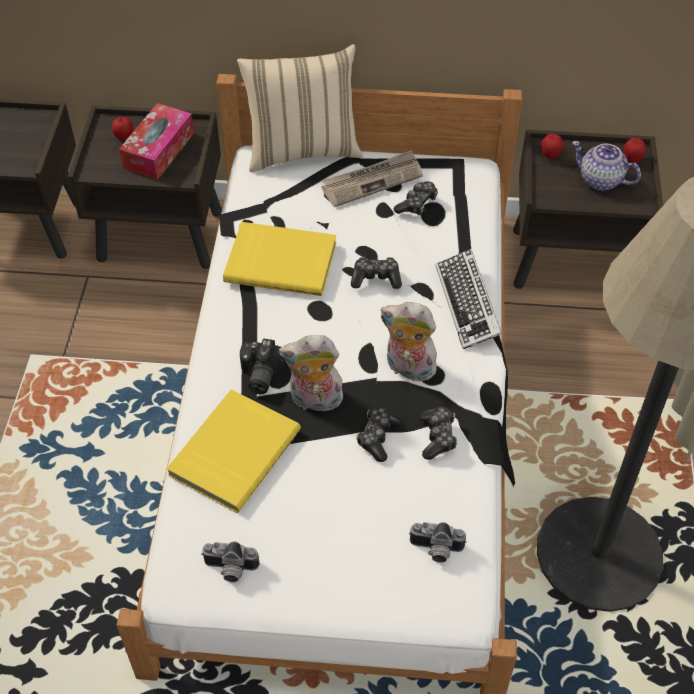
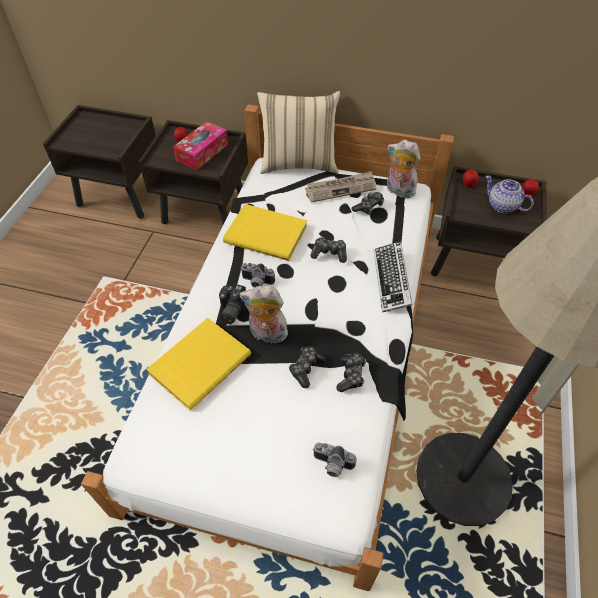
camera: 10 degrees right, 0 degrees up
(230, 570) = (173, 455): camera -> camera (256, 282)
(408, 369) = (339, 321): plush toy -> plush toy (398, 191)

